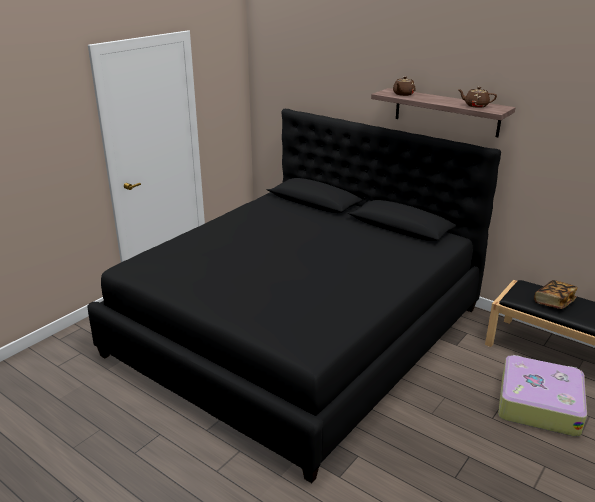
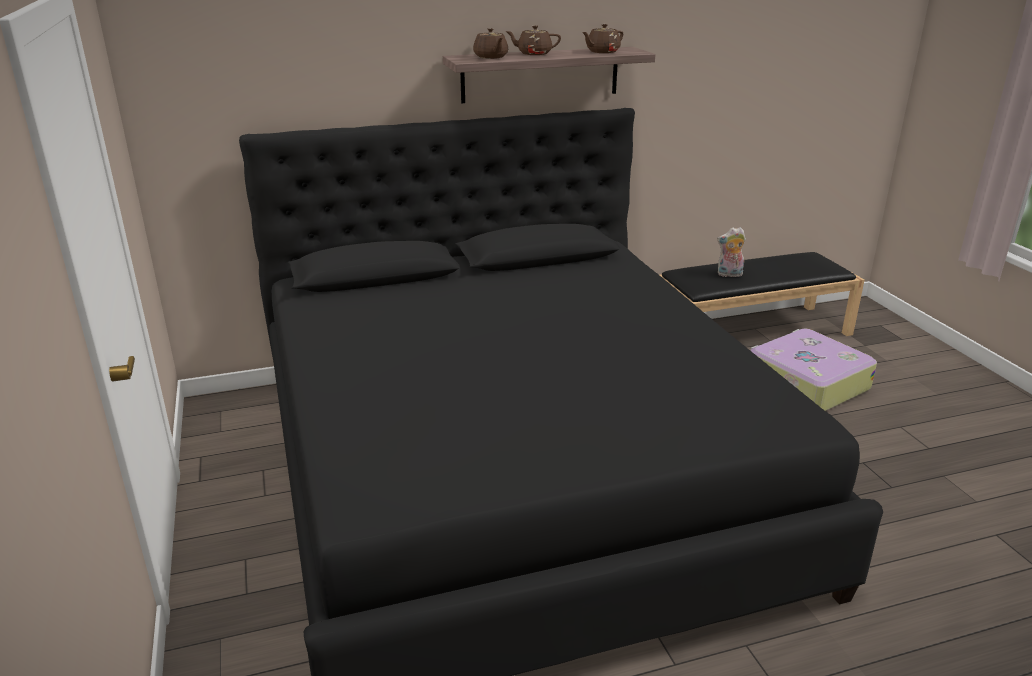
camera: 55 degrees left, 0 degrees up
(433, 97) = (533, 54): none -> brown teapot
(554, 302) = (729, 275): book -> plush toy

